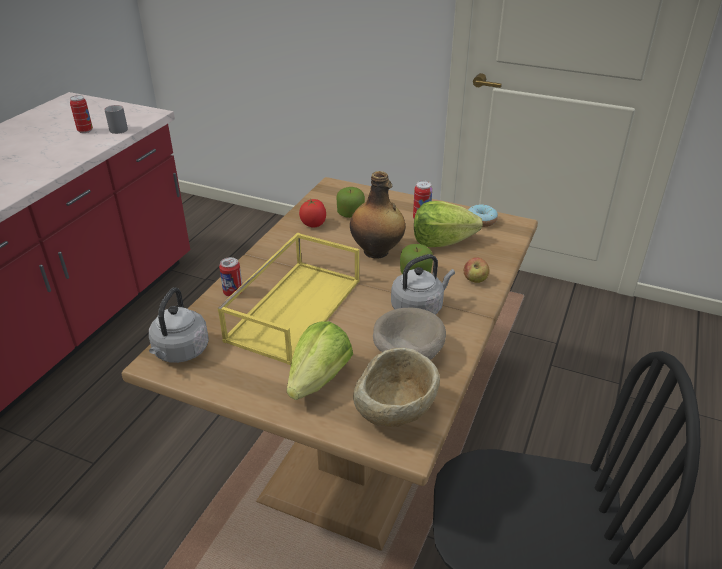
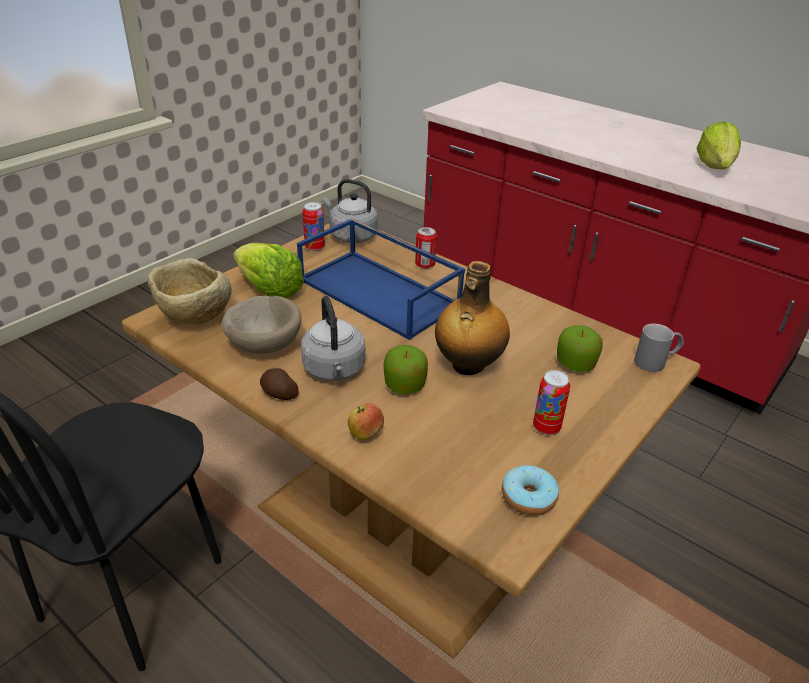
camera: 105 degrees right, 0 degrees up
(85, 131) = (752, 181): can -> can (314, 247)
(117, 128) = (764, 196): grey mug -> grey mug (656, 362)
(294, 308) = (381, 293): yellow tray -> blue tray
(313, 224) = (551, 329): tomato -> none
(442, 241) = (475, 431): lettuce -> lettuce (715, 167)
(463, 327) = (279, 394): none -> potato

